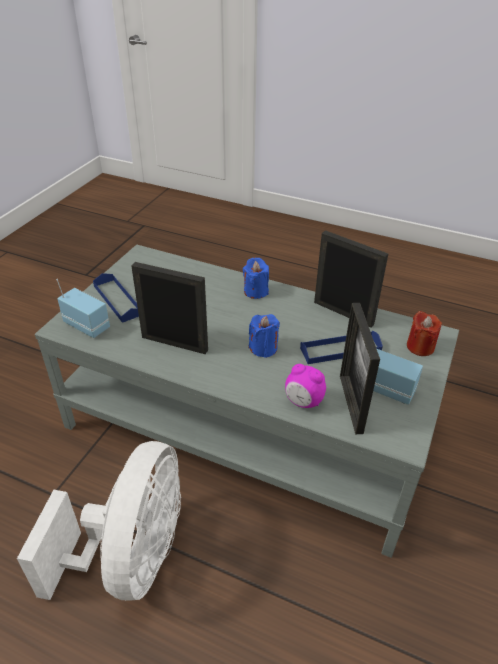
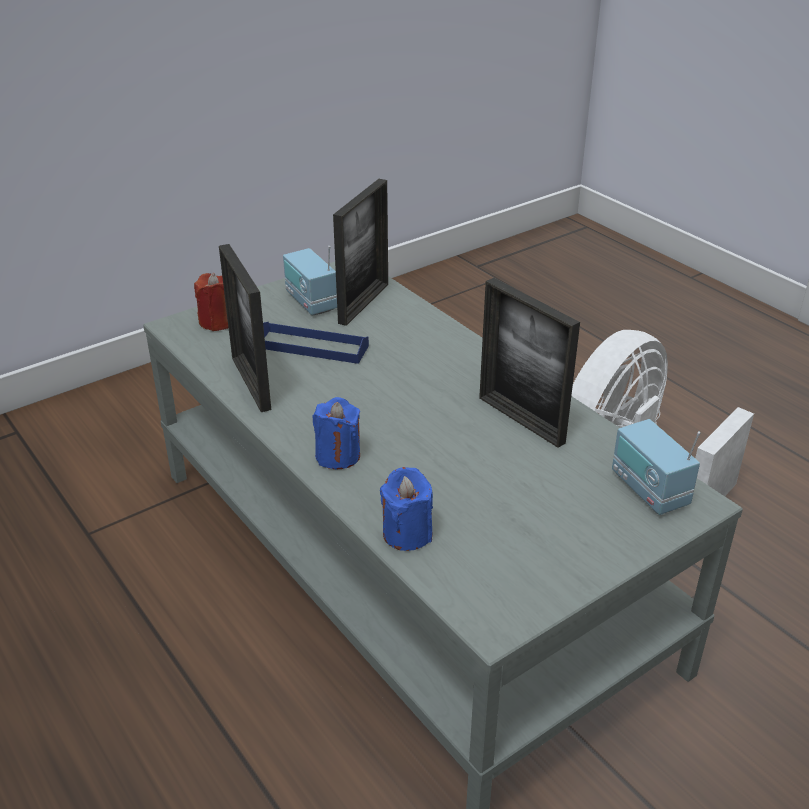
camera: 150 degrees left, 5 degrees down
(117, 300) = (583, 521): blue tray -> none
(263, 348) = (404, 377): blue candle -> blue candle (407, 533)
(303, 402) = (411, 318): alarm clock -> none

